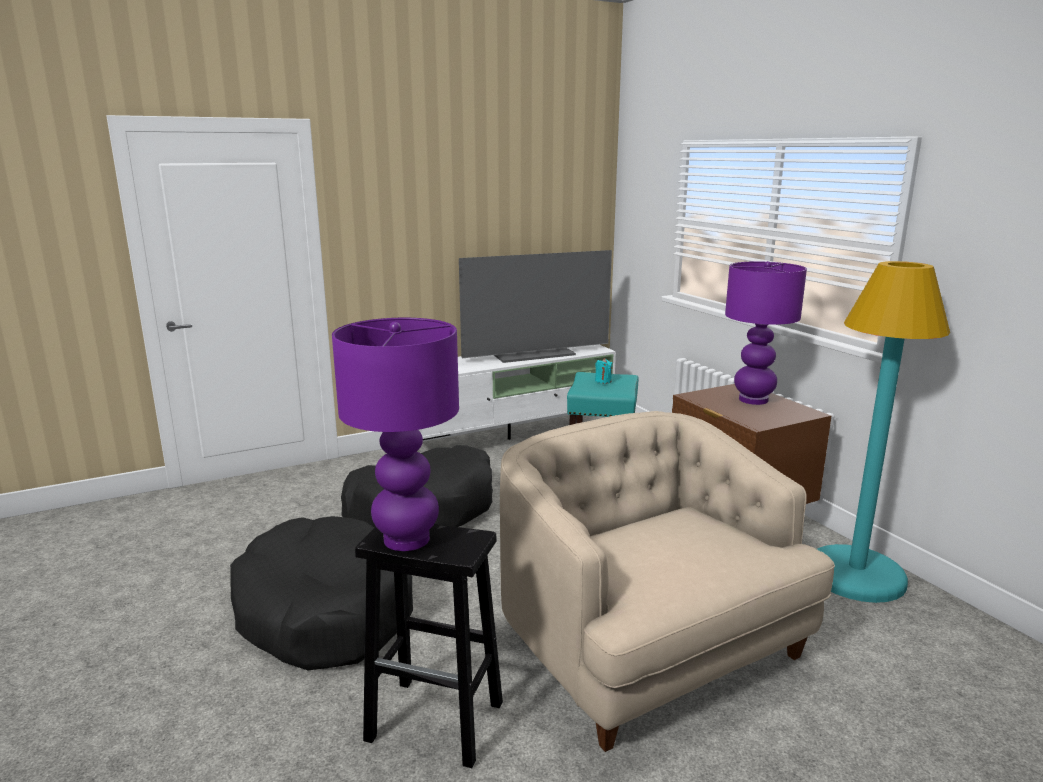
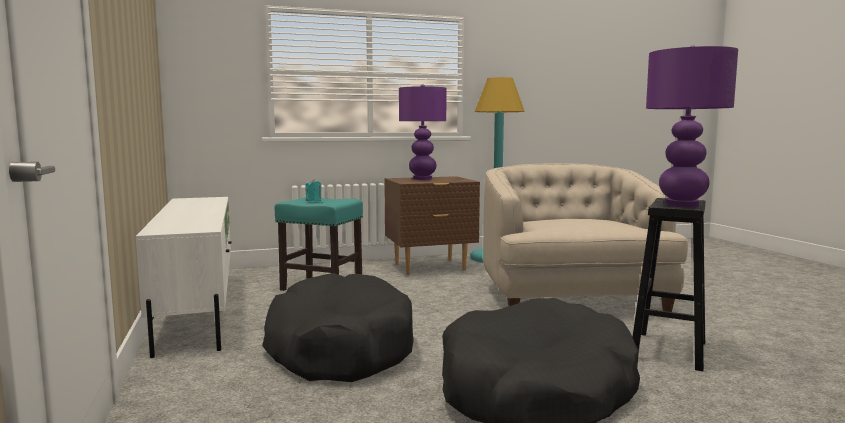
camera: 80 degrees left, 10 degrees down
(534, 354) = (194, 207): television -> none
(647, 646) = (570, 298): beige armchair -> beige armchair turned 105 degrees clockwise

